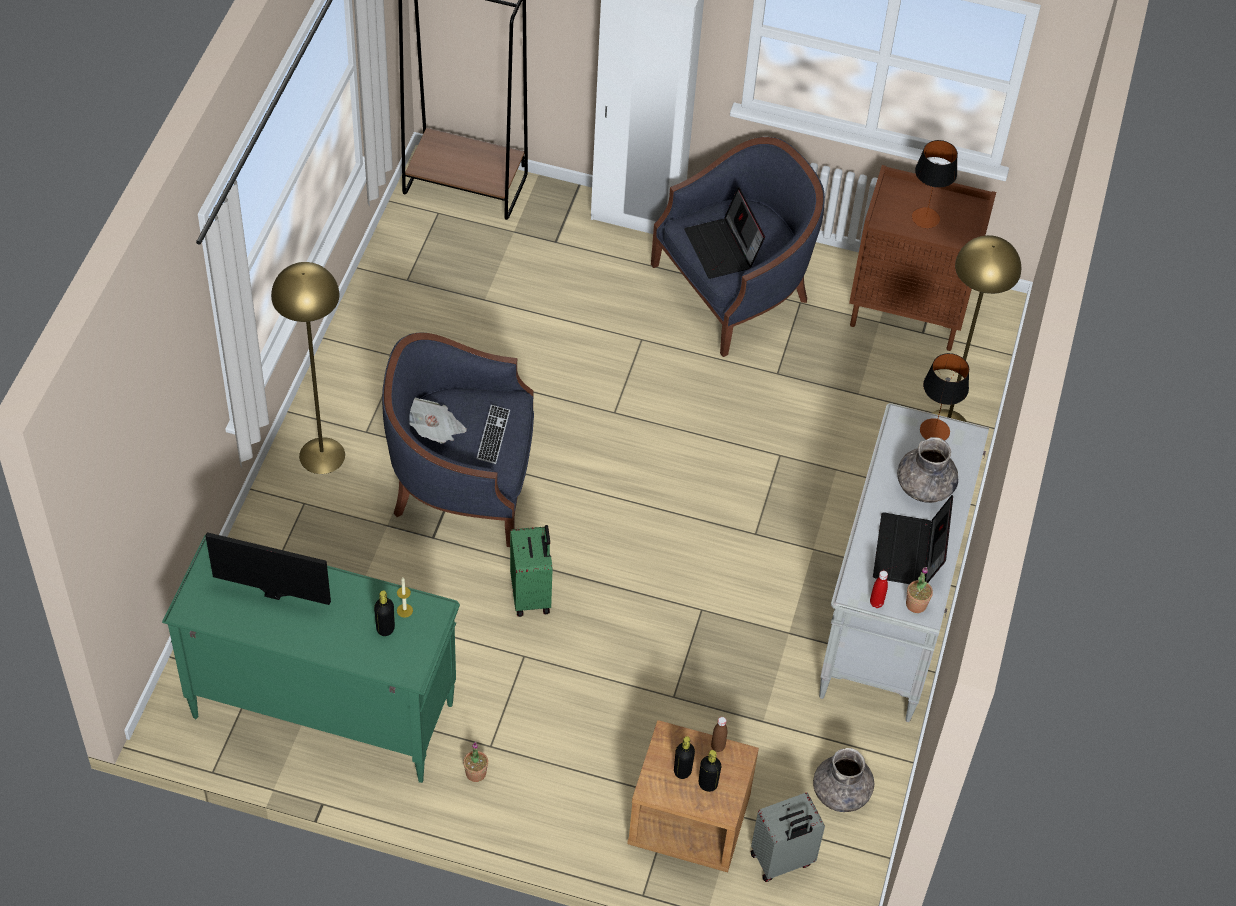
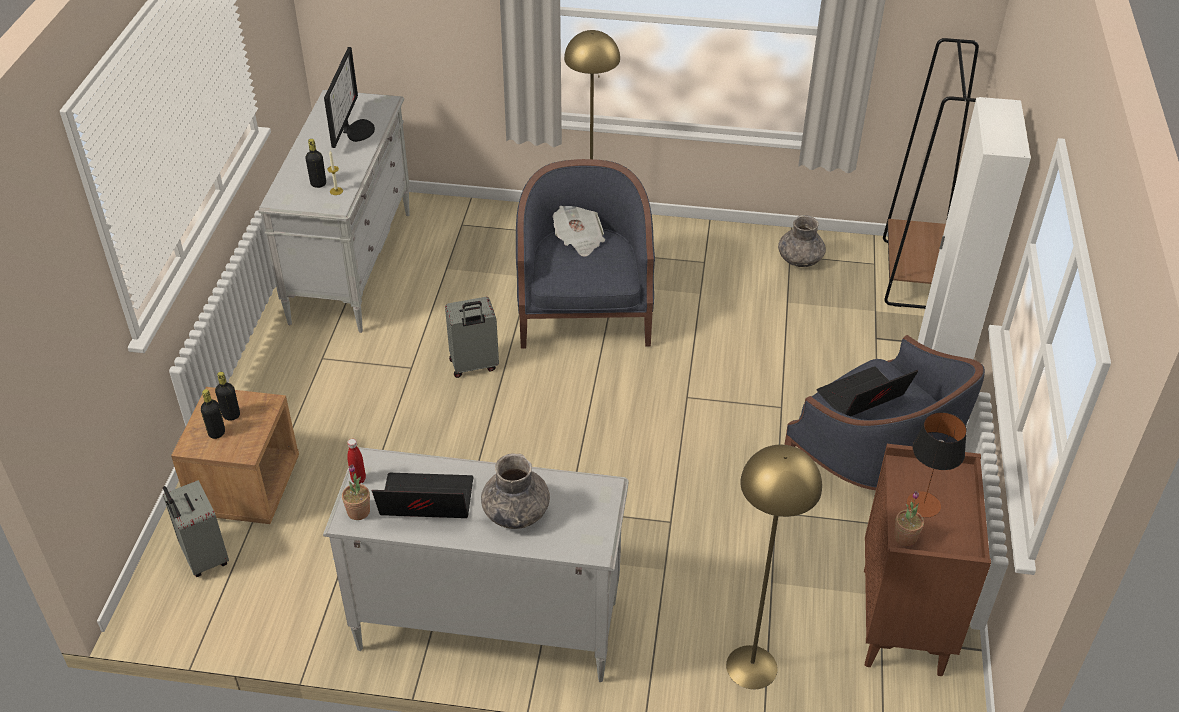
camera: 85 degrees right, 10 degrees down
(322, 708) = (353, 266): green dresser -> white dresser
(476, 773) = (296, 353): potted plant -> potted plant (905, 537)
(493, 435) = (582, 272): keyboard -> none
(532, 595) = (474, 366): green suitcase -> grey suitcase
(718, 746) = (256, 436): brown bottle -> none
(841, 792) = (275, 598): grey vase -> grey vase (800, 259)
(934, 431) = (595, 517): table lamp -> none

